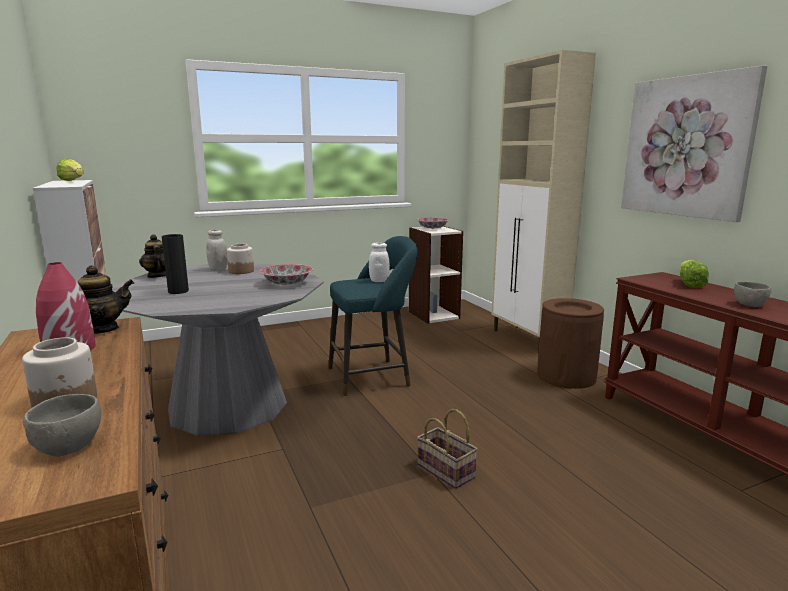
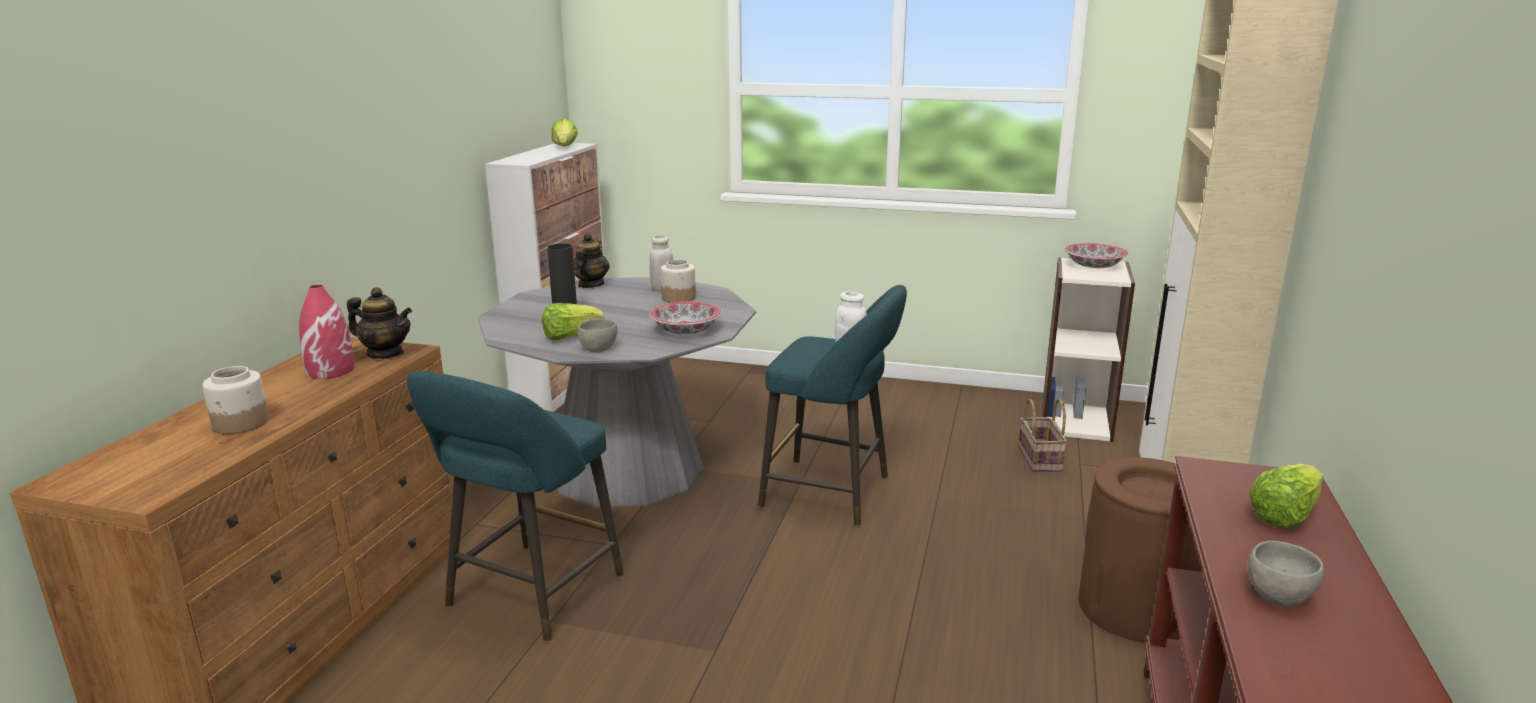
camera: 40 degrees right, 5 degrees up
(67, 446) = (176, 463): grey bowl -> grey bowl (597, 348)
(213, 300) = (570, 336): none -> lettuce
(272, 500) = (529, 596): none -> turquoise stool
(447, 471) = (734, 657): basket -> basket (1041, 459)
(686, 147) = (1388, 217): picture -> none

